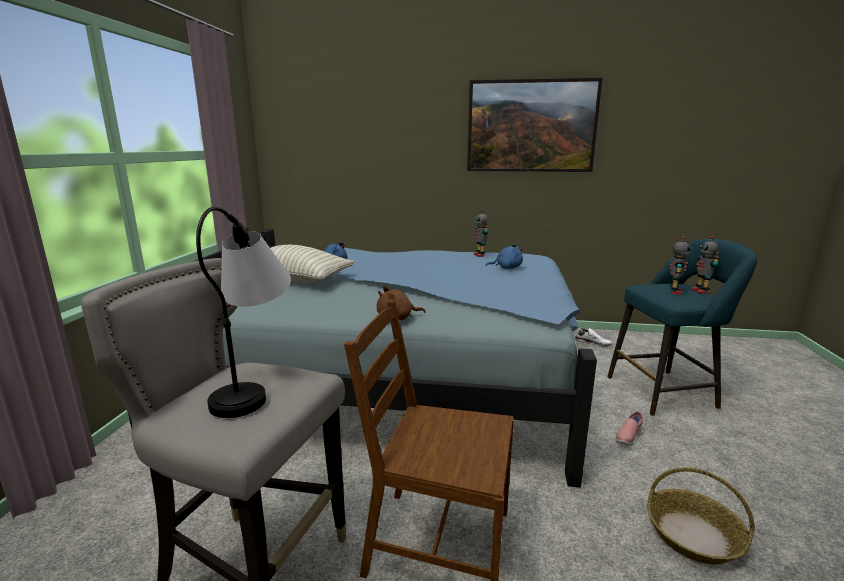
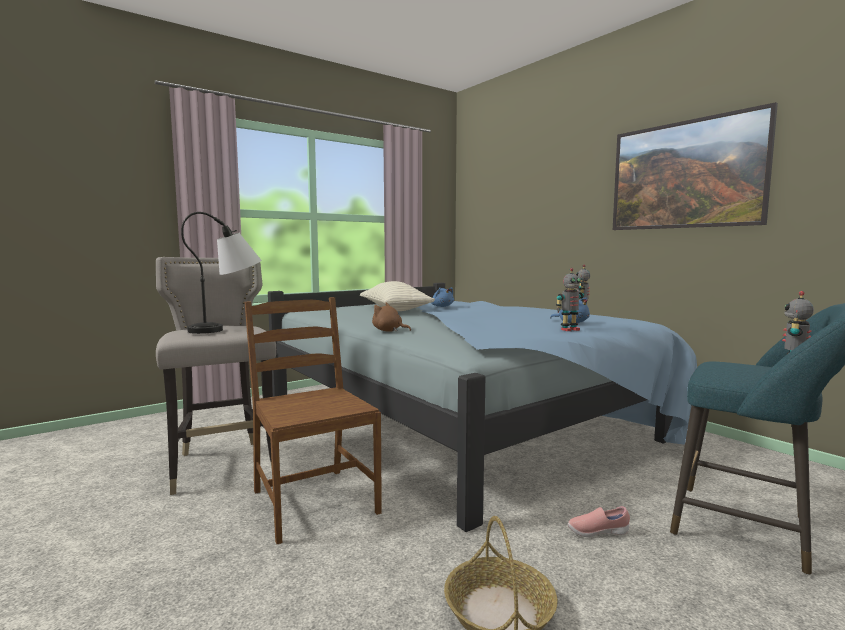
camera: 45 degrees right, 10 degrees down
(593, 343) = (741, 461): white shoe -> none
(674, 292) = (741, 369): toy robot -> toy robot (569, 329)

